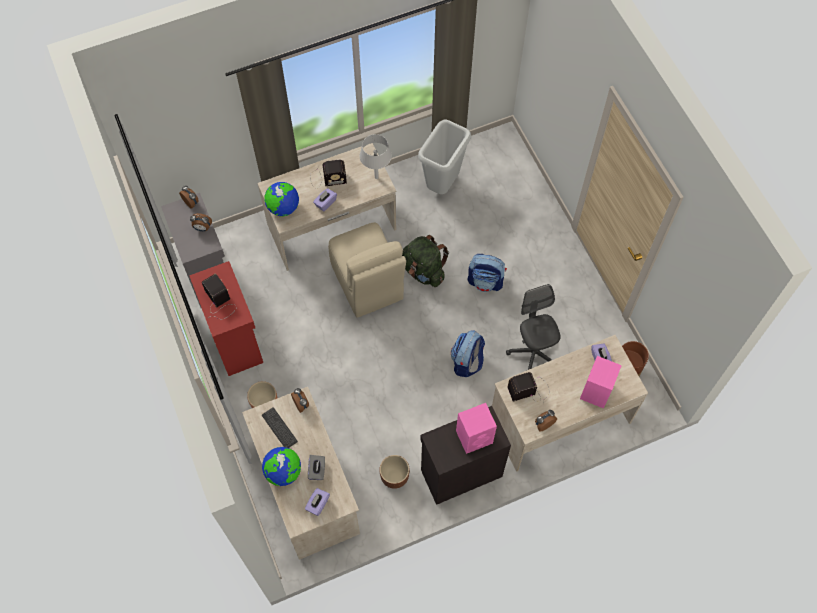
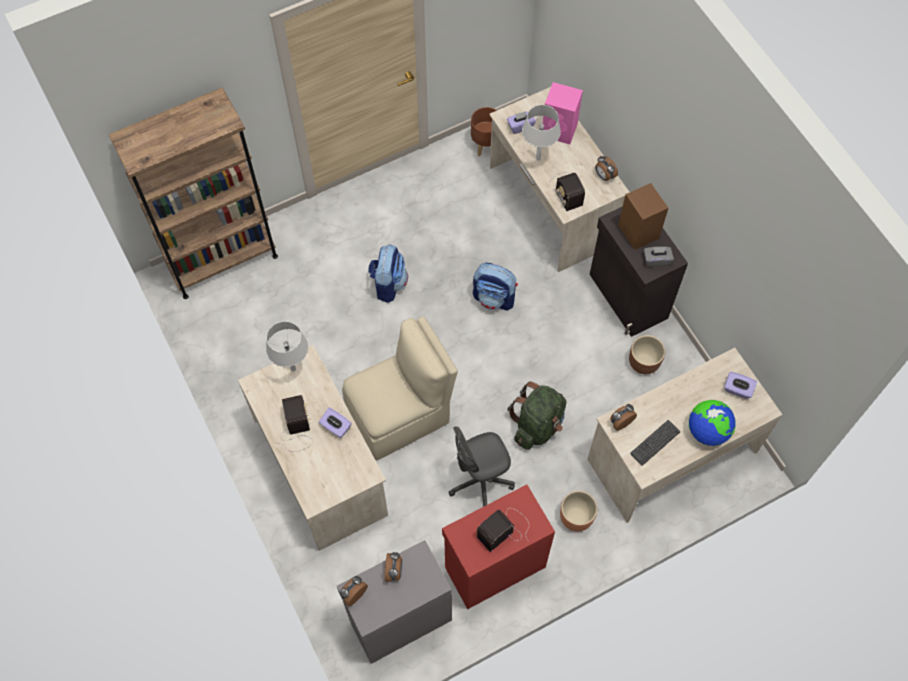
camera: 95 degrees left, 0 degrees up
(283, 208) = (346, 479): globe -> none
(317, 470) = (698, 395): grey tissue box -> grey tissue box (656, 260)
(424, 271) = (378, 352): green backpack -> green backpack (537, 425)
(442, 184) = (250, 340): grey trash can -> none
(475, 436) = (638, 231): pink speaker -> brown speaker
(514, 166) = (222, 260): none -> brown bookcase
(532, 352) = (474, 233): grey office chair -> grey office chair (480, 481)
(564, 369) = (538, 158): none -> grey table lamp

